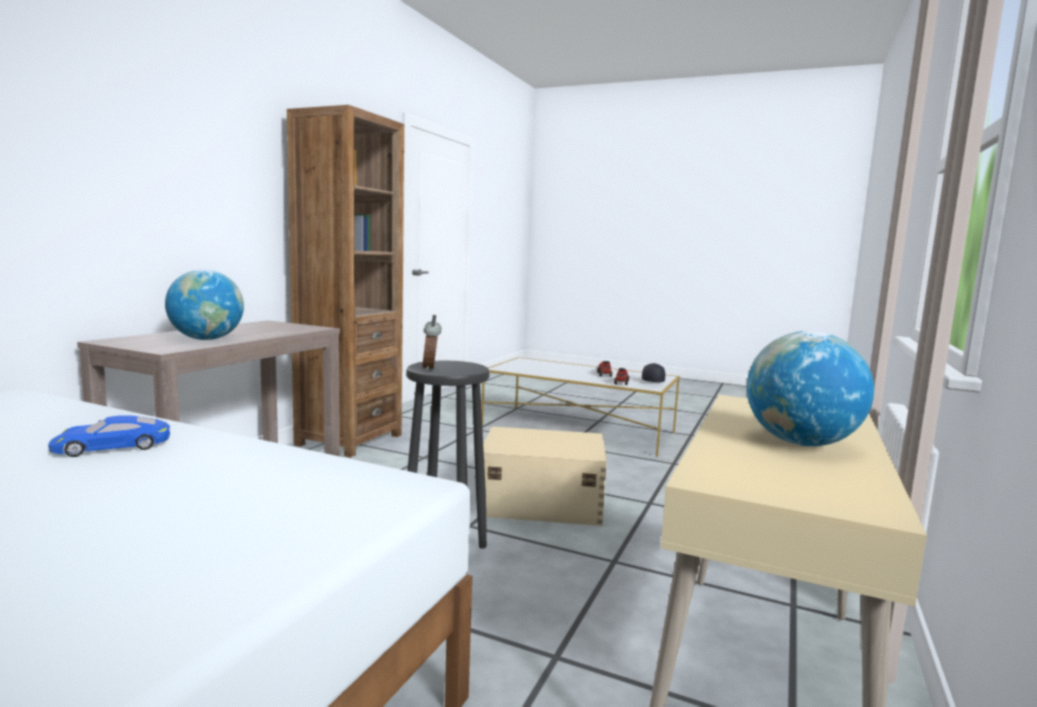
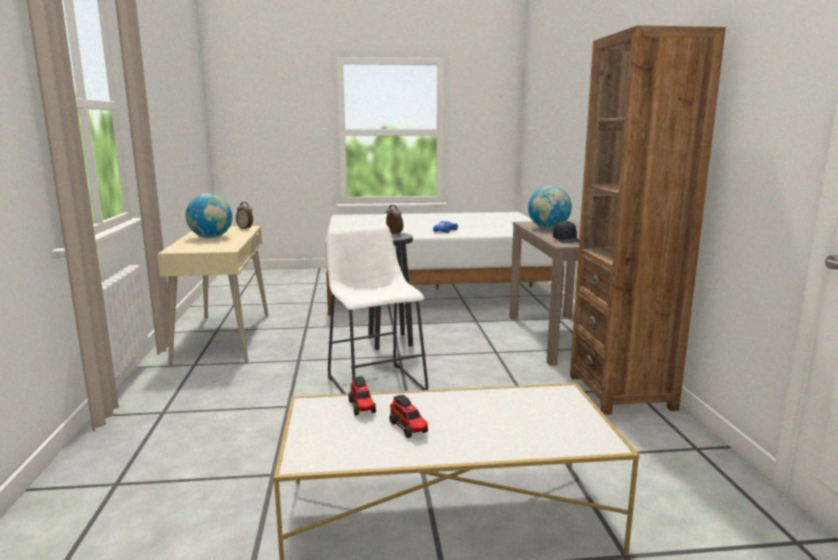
camera: 150 degrees right, 5 degrees up
(540, 501) = (375, 382): beige storage box -> white stool
(652, 381) = (318, 430): black cap -> black cap (567, 240)
(718, 472) = (245, 228): none -> alarm clock

